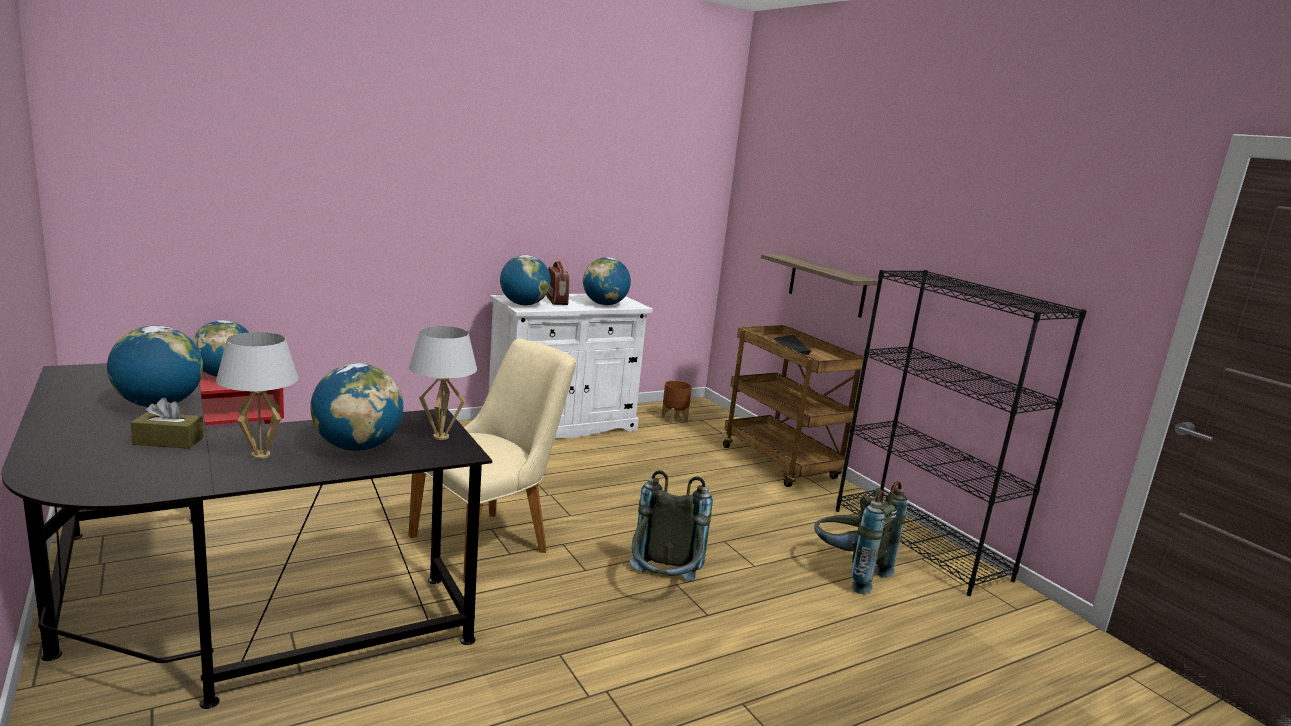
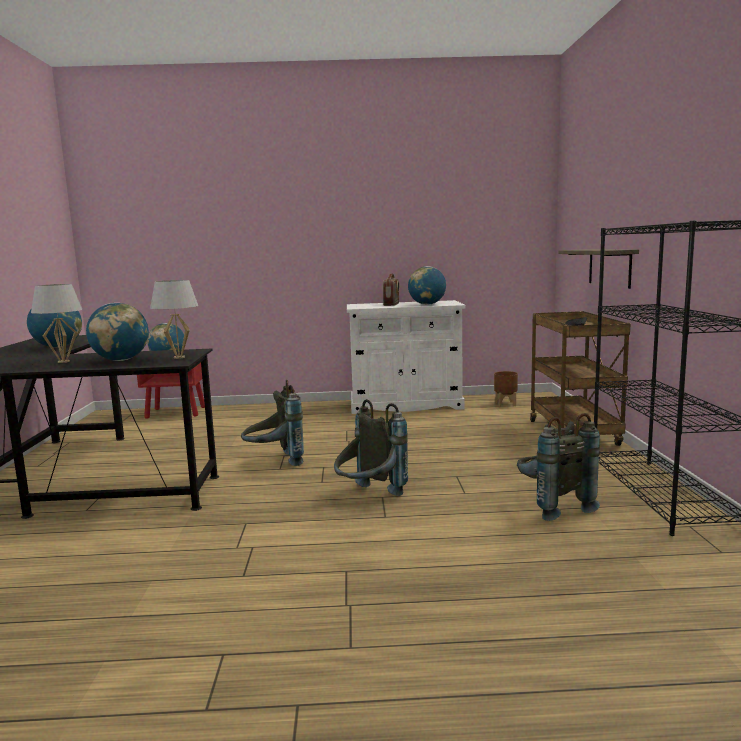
camera: 30 degrees right, 5 degrees down
(168, 441) = (32, 357): brown tissue box -> none
(491, 541) = (275, 461): beige chair -> grey backpack
(523, 304) = (360, 306): globe -> none

